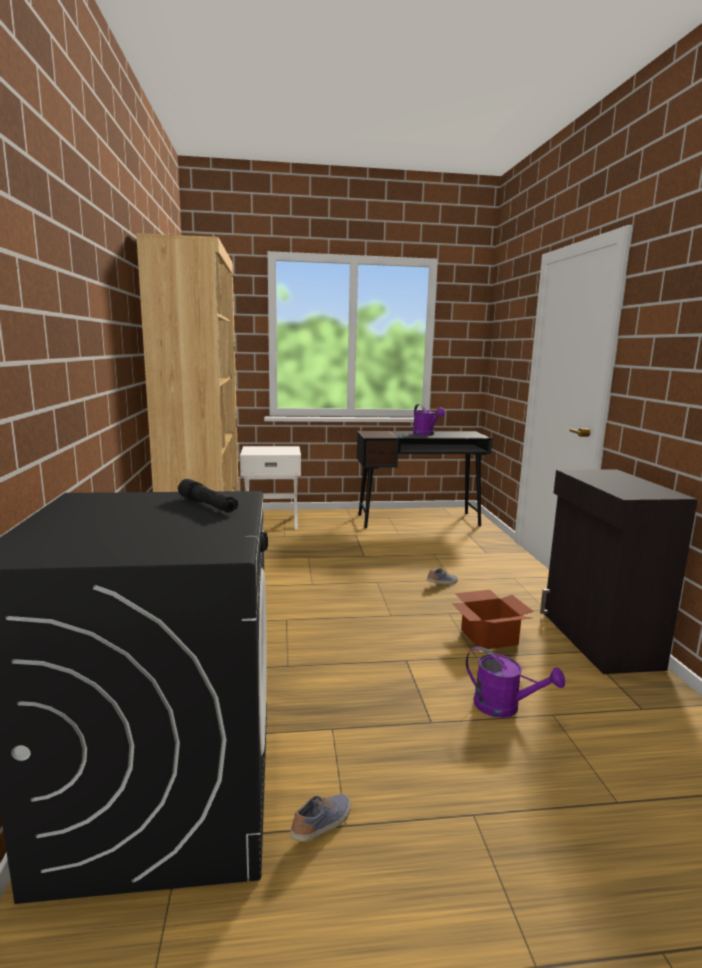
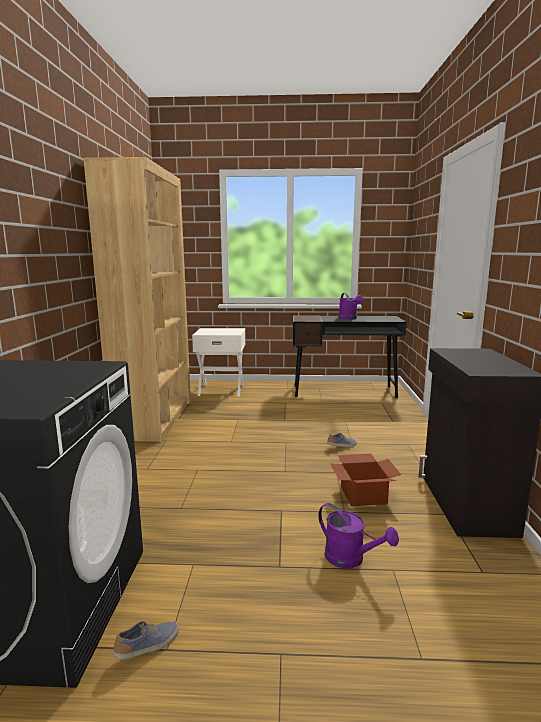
camera: 10 degrees right, 0 degrees up
(207, 505) = (67, 371): black flashlight -> none

